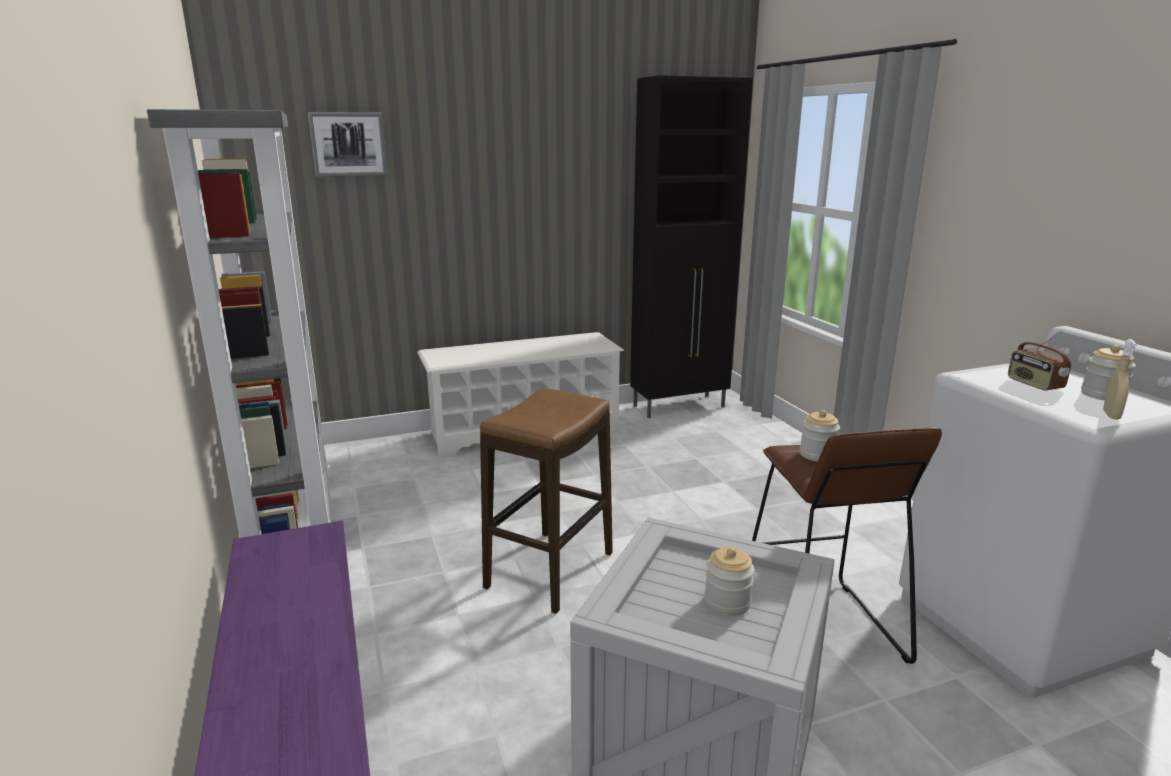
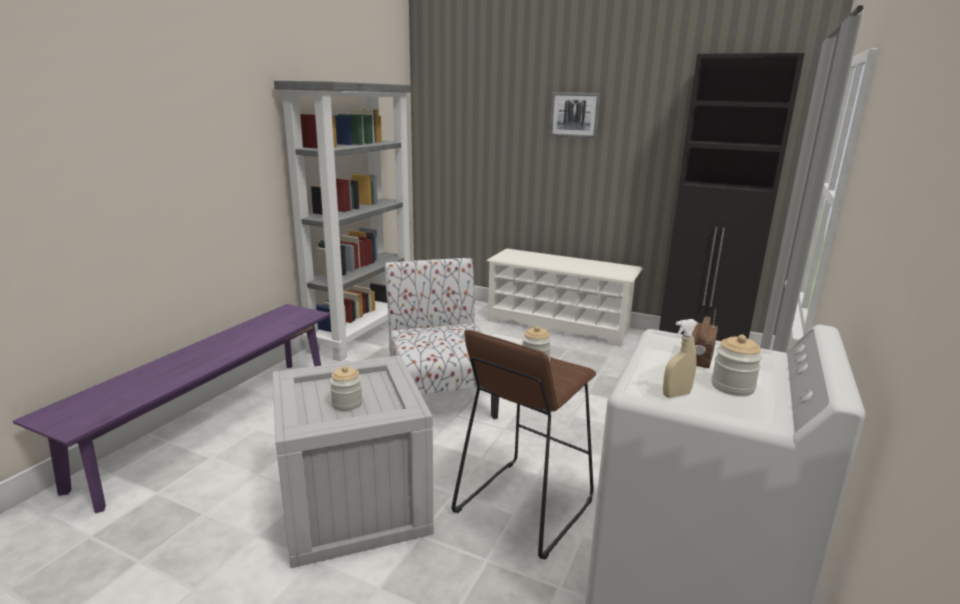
camera: 45 degrees right, 0 degrees up
(348, 144) = (481, 105): picture -> picture (574, 115)
(550, 570) = (440, 396): stool -> chair

